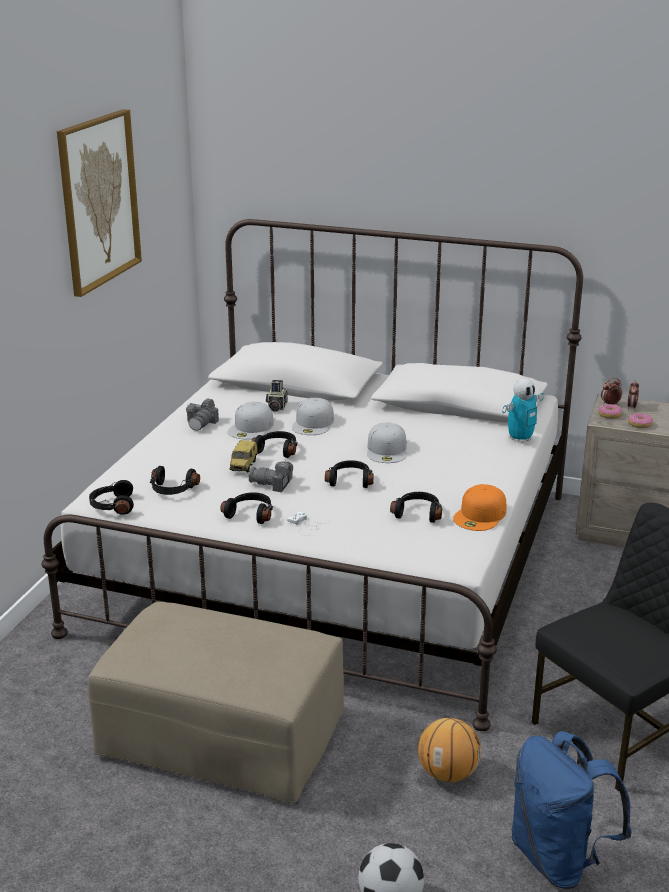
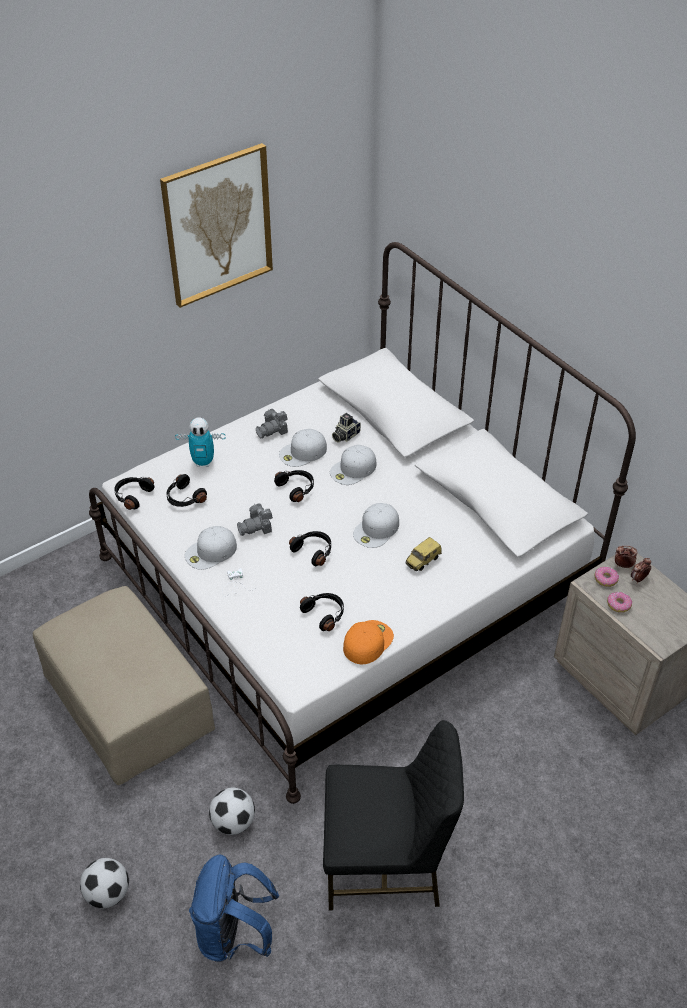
camera: 35 degrees right, 20 degrees up
(244, 466) = (255, 496): toy car -> toy car (423, 561)
(250, 514) = (211, 552): black headphones -> white cap
(273, 484) = (256, 527): camera -> camera turned 75 degrees counterclockwise
(448, 773) = (233, 822): basketball -> football
(480, 515) = (367, 641): orange cap -> orange cap turned 150 degrees clockwise
(520, 439) = (496, 569): toy robot -> toy robot (203, 462)

